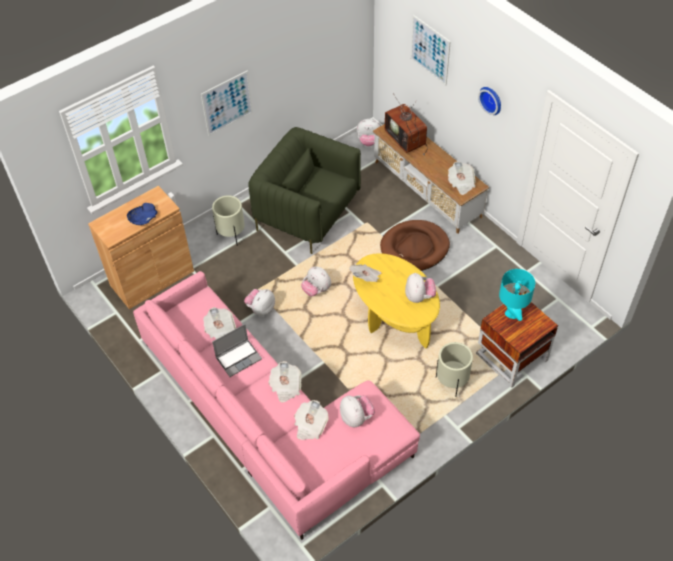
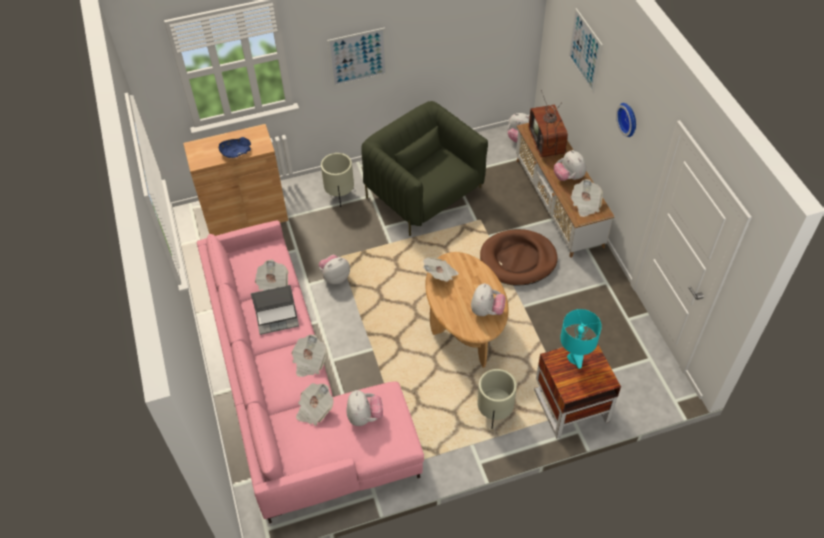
camera: 20 degrees right, 0 degrees up
(316, 290) = (398, 274): plush toy -> plush toy (568, 177)
(394, 317) = (464, 325): yellow coffee table -> brown coffee table

